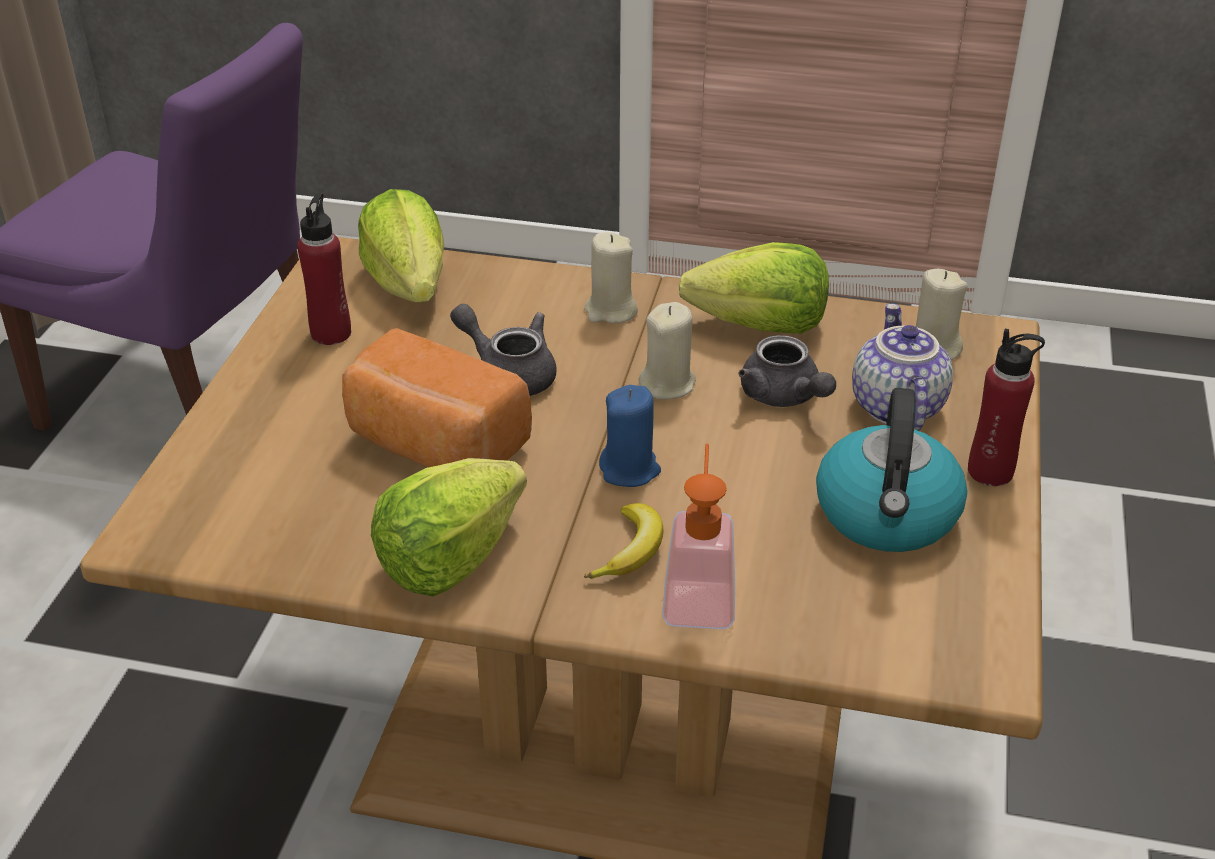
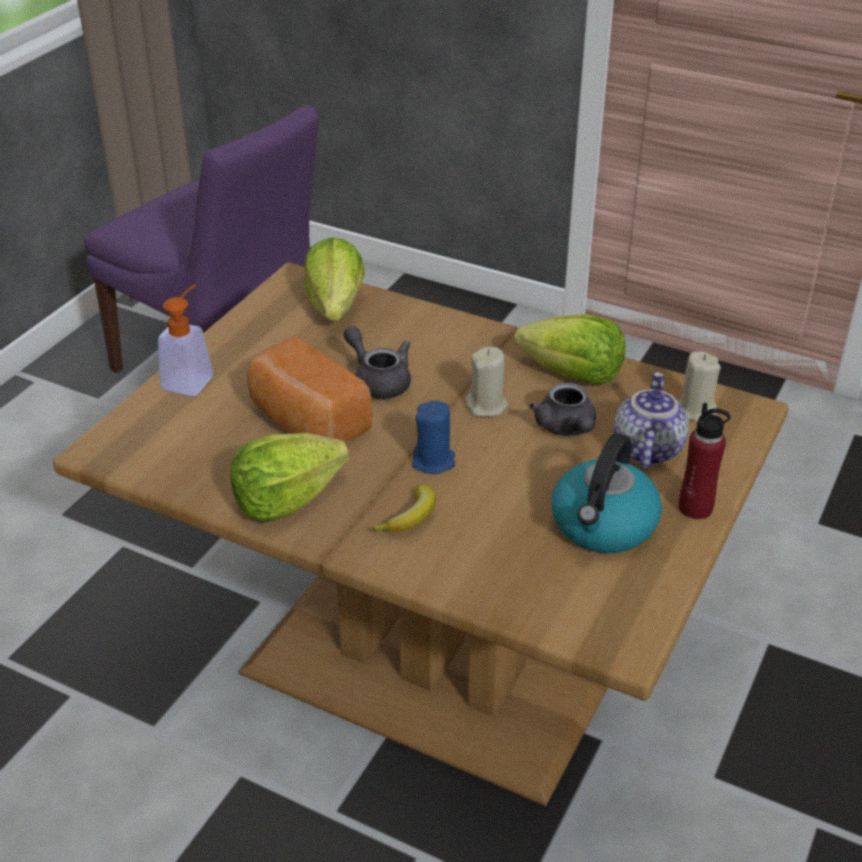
camera: 15 degrees right, 0 degrees up
(331, 333) = (269, 333): red bottle -> none
(610, 311) = (468, 347): beige candle -> none
(699, 594) = (444, 555): soap dispenser -> soap dispenser (192, 378)

